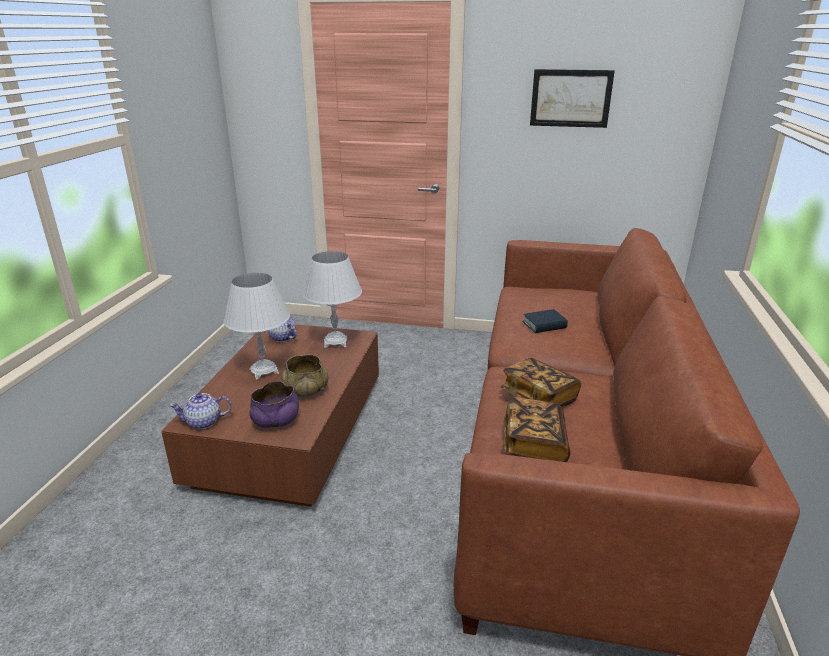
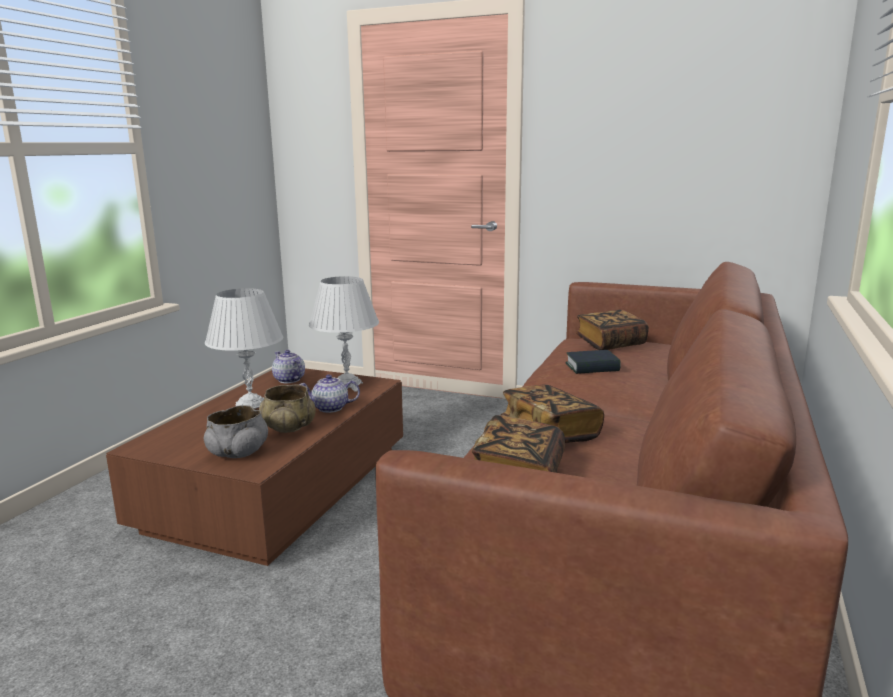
camera: 10 degrees right, 10 degrees down
(204, 422) = (157, 448): teapot -> teapot (331, 408)
(276, 420) = (238, 452): purple bowl -> grey bowl
(547, 296) = (610, 343): none -> book
(570, 98) = (648, 115): picture -> none

